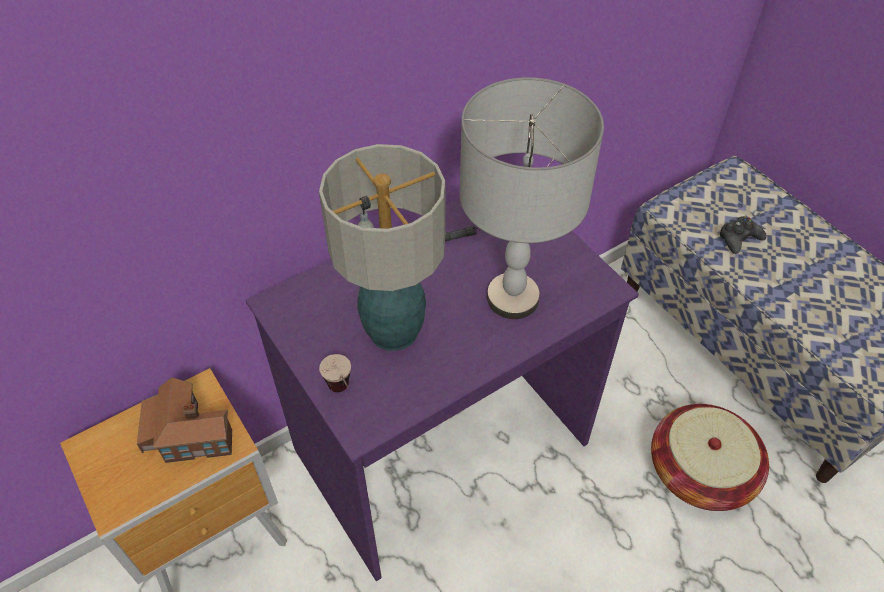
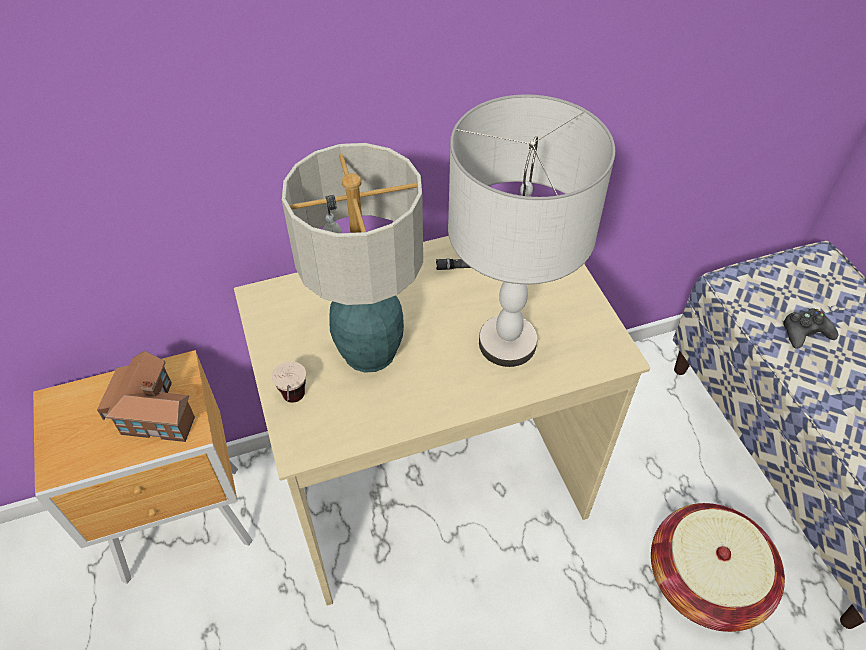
camera: 15 degrees right, 0 degrees up
(442, 449) = (434, 487): purple desk -> beige desk

